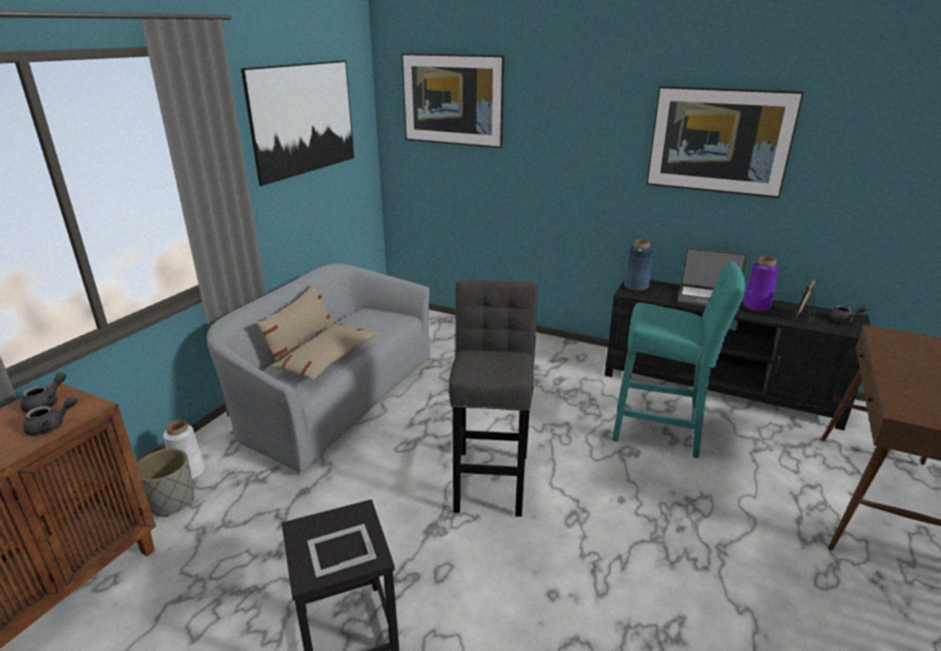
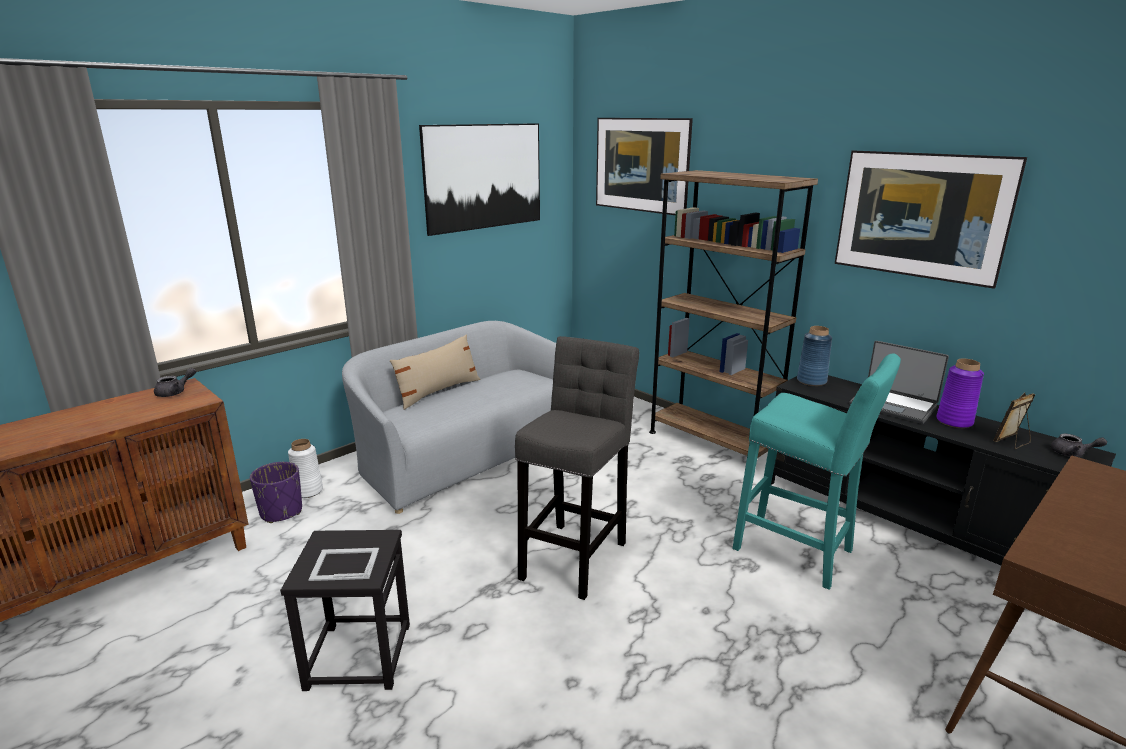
camera: 20 degrees right, 5 degrees down
(51, 426) = (165, 408): grey teapot -> none
(172, 501) = (281, 512): grey planter -> purple planter
(328, 359) = (453, 408): beige pillow -> none
(545, 348) = (711, 443): none -> brown bookcase

